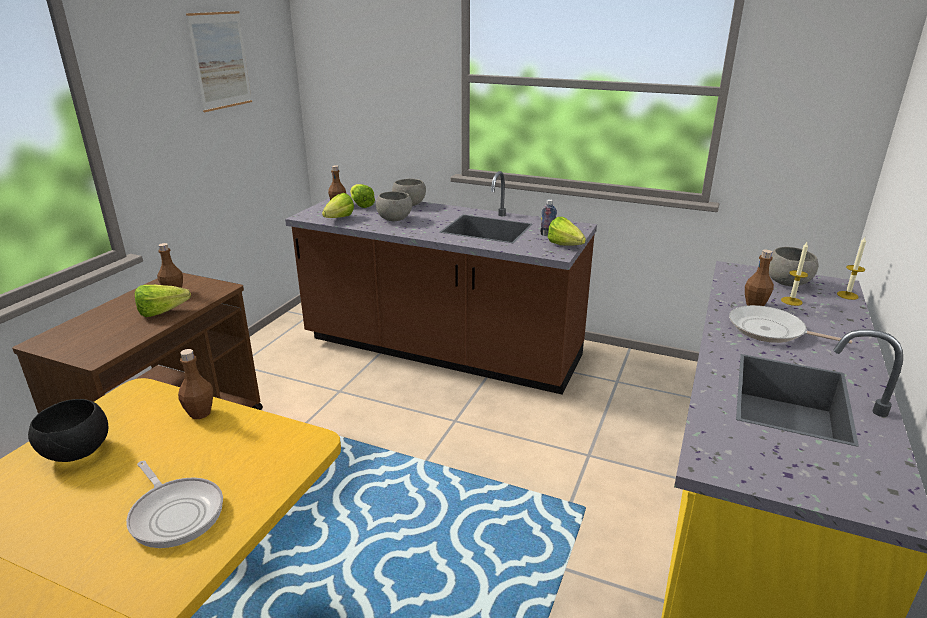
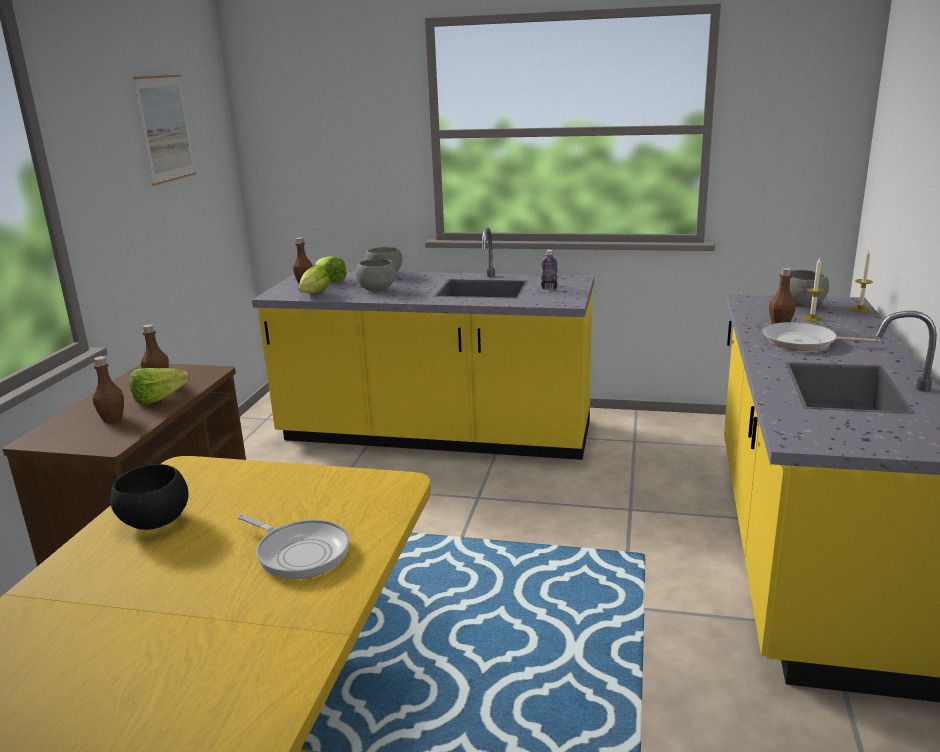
camera: 10 degrees left, 5 degrees down
(200, 413) = (267, 476): brown bottle -> brown bottle (112, 418)
(441, 350) = (435, 435): brown counter -> yellow counter
(567, 247) = (575, 296): lettuce -> none

